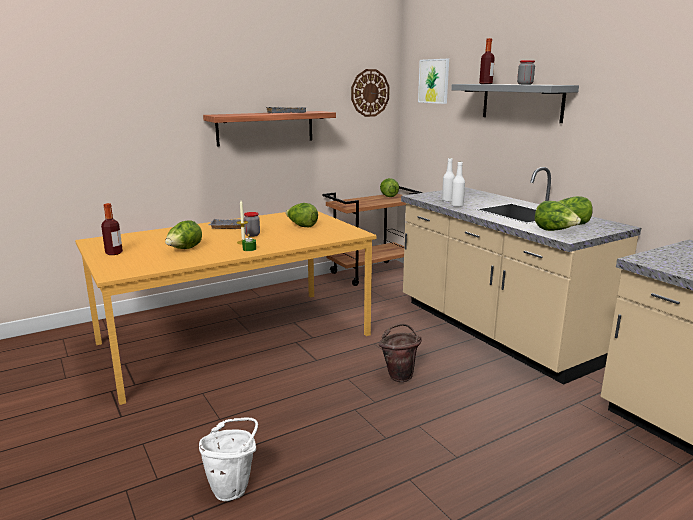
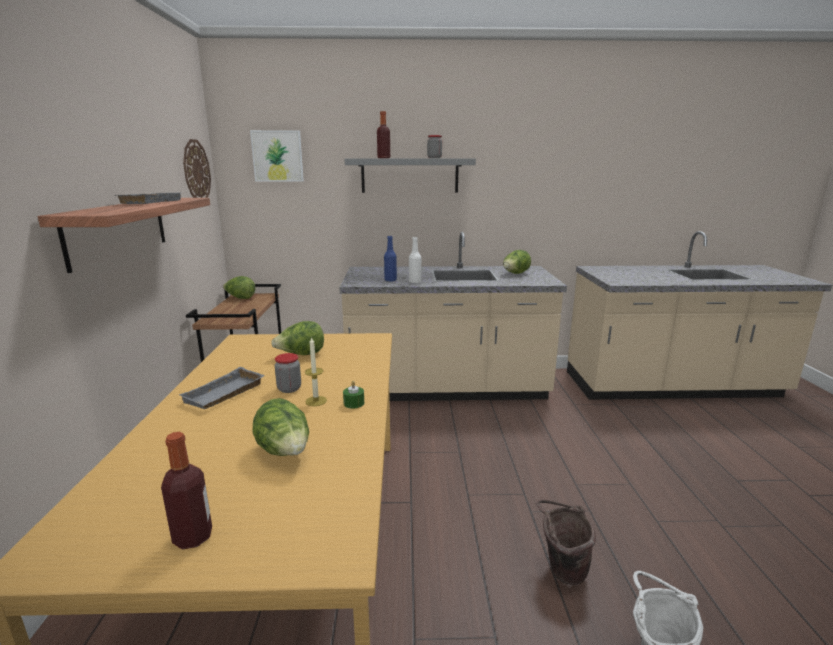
camera: 60 degrees left, 0 degrees up
(399, 375) = (484, 461): brown bucket -> brown bucket (561, 571)
(447, 200) = (390, 280): white bottle -> blue bottle
(554, 231) = (529, 280): lettuce -> none

